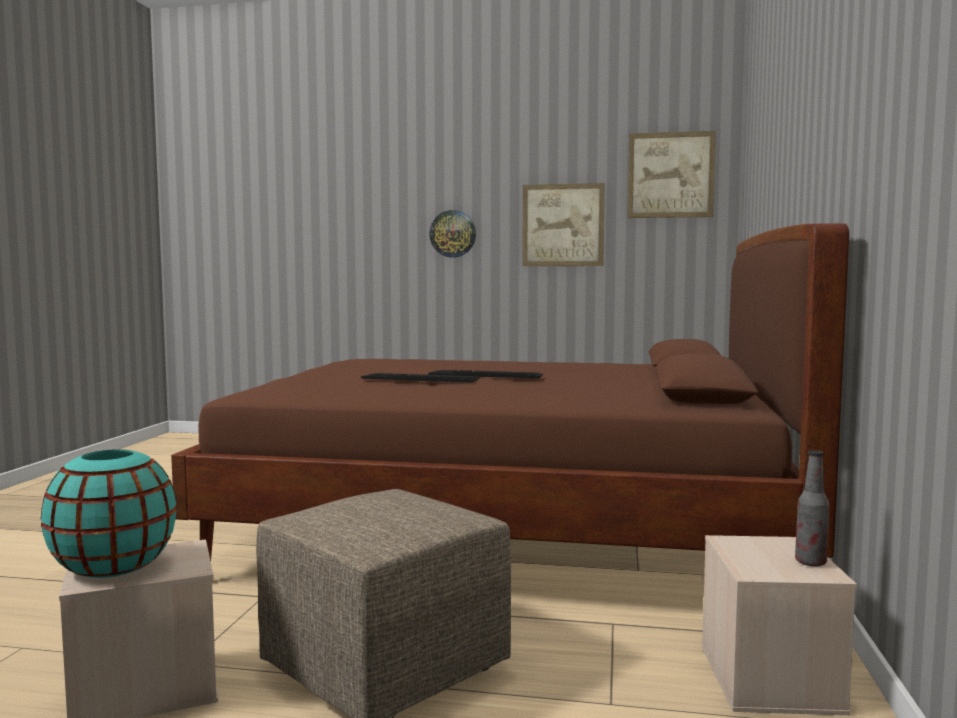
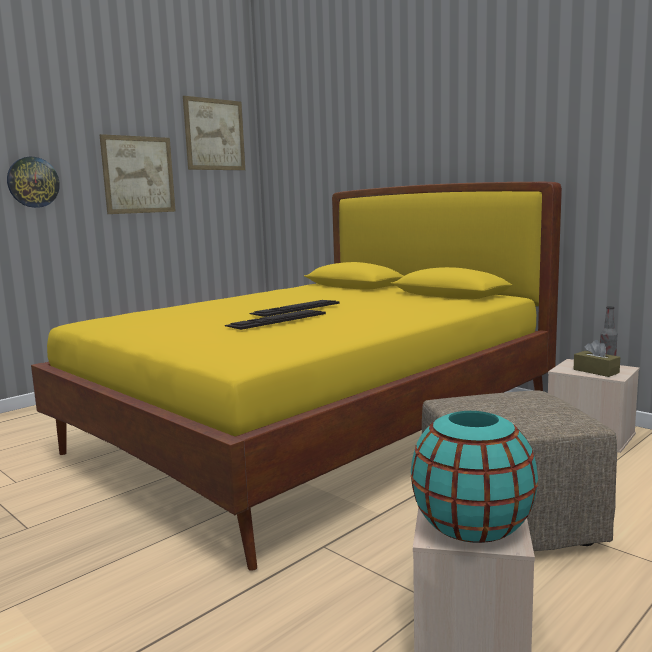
camera: 55 degrees left, 5 degrees up
(512, 532) = (315, 433): brown bed -> yellow bed
(761, 559) = (596, 371): none -> brown tissue box

